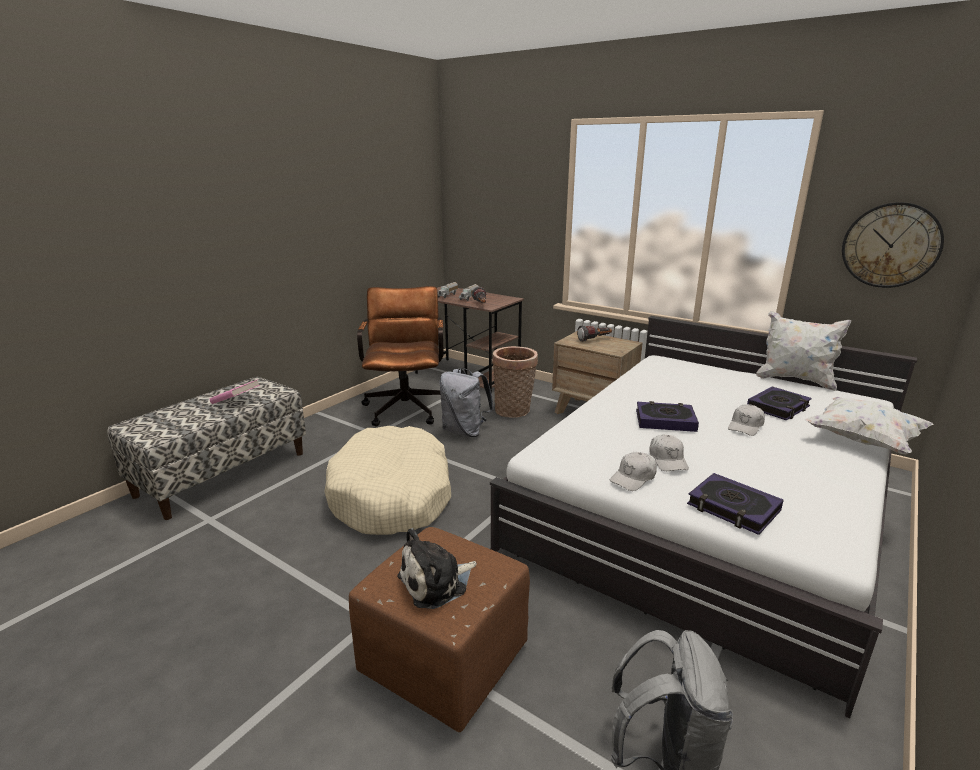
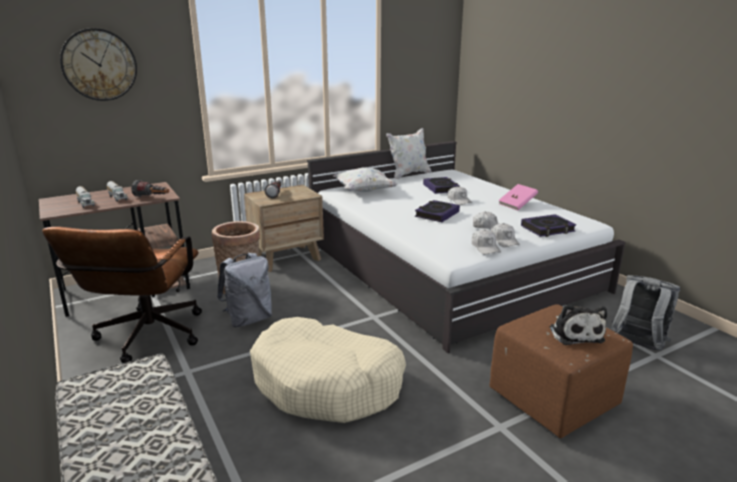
camera: 65 degrees left, 0 degrees up
(236, 402) = (138, 404): pink book -> pink book (517, 205)
(406, 406) = (146, 339): brown office chair -> brown office chair turned 105 degrees counterclockwise
(590, 467) = (485, 247): none -> white cap
(862, 441) = (493, 187): white pillow -> white pillow (364, 191)
(890, 245) = (424, 79): wall clock -> wall clock (99, 65)

